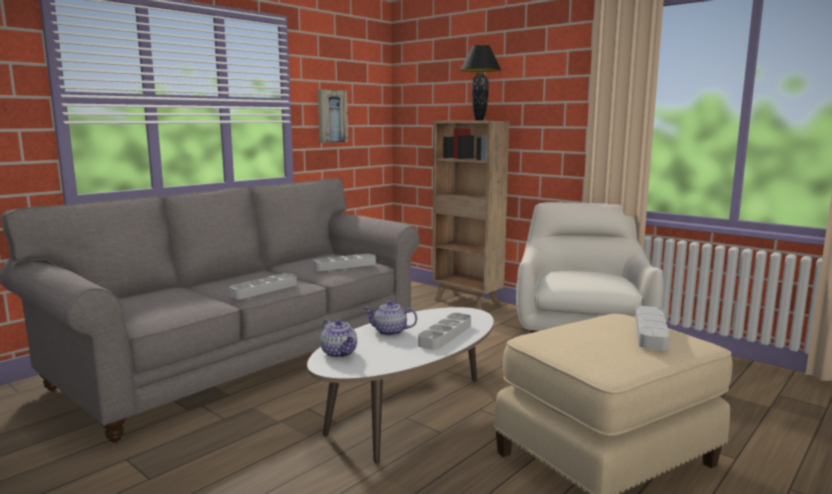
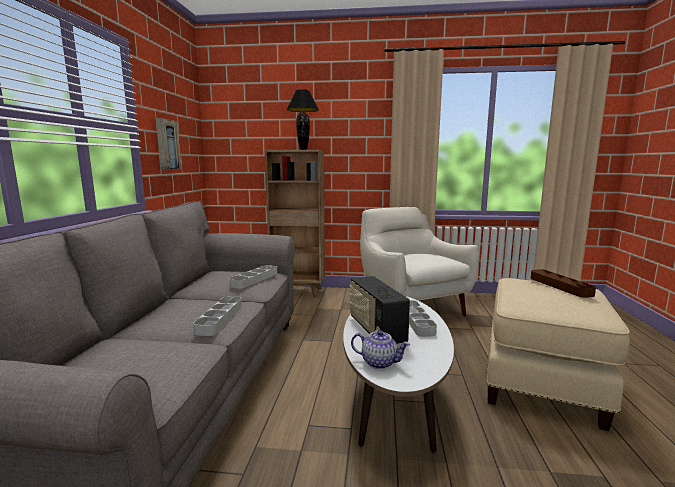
camera: 35 degrees left, 0 degrees up
(389, 332) = (375, 330): teapot -> radio
(650, 332) = (560, 286): grey tray -> brown tray

